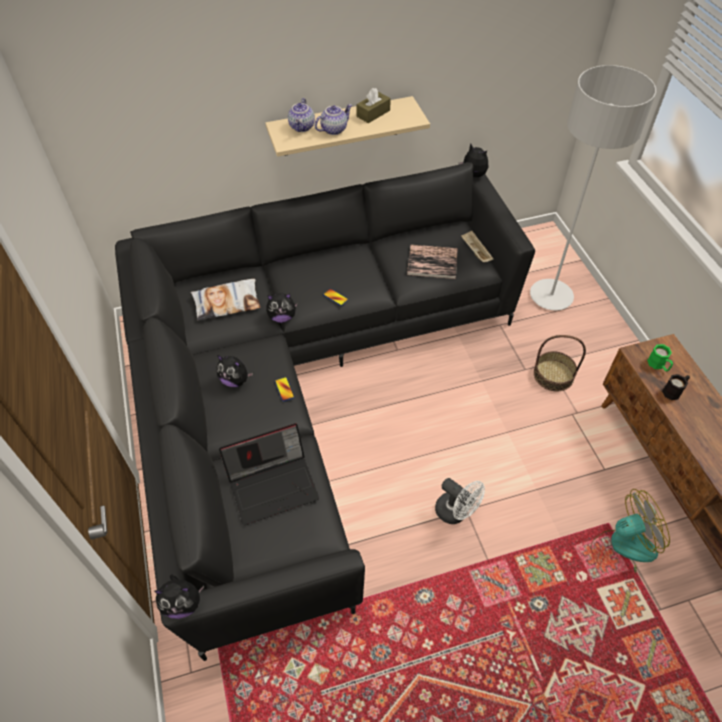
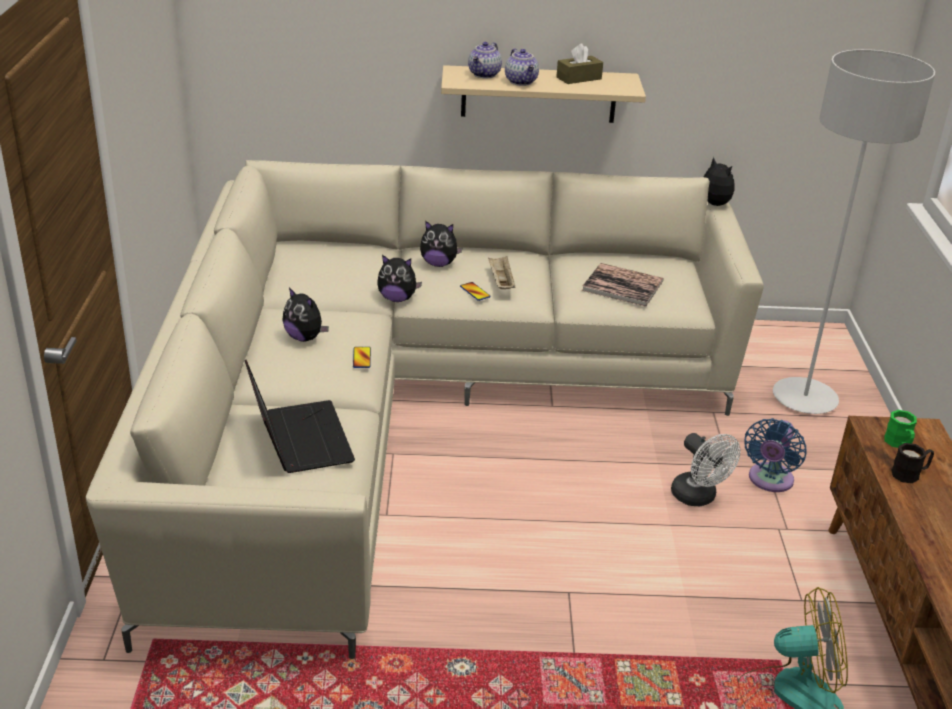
camera: 15 degrees right, 20 degrees down
(183, 603) = (120, 485): plush toy -> plush toy (439, 264)
(227, 303) = (334, 270): pillow -> none
(274, 485) = (298, 438): laptop -> laptop turned 105 degrees counterclockwise
(301, 384) = (403, 411): black sofa -> beige sofa
(334, 129) = (522, 82): teapot -> teapot turned 90 degrees clockwise
(456, 513) = (552, 591): white fan -> white fan (698, 498)
(475, 252) = (687, 288): beige tray -> beige tray (501, 282)
(553, 375) = (769, 481): basket -> blue fan

